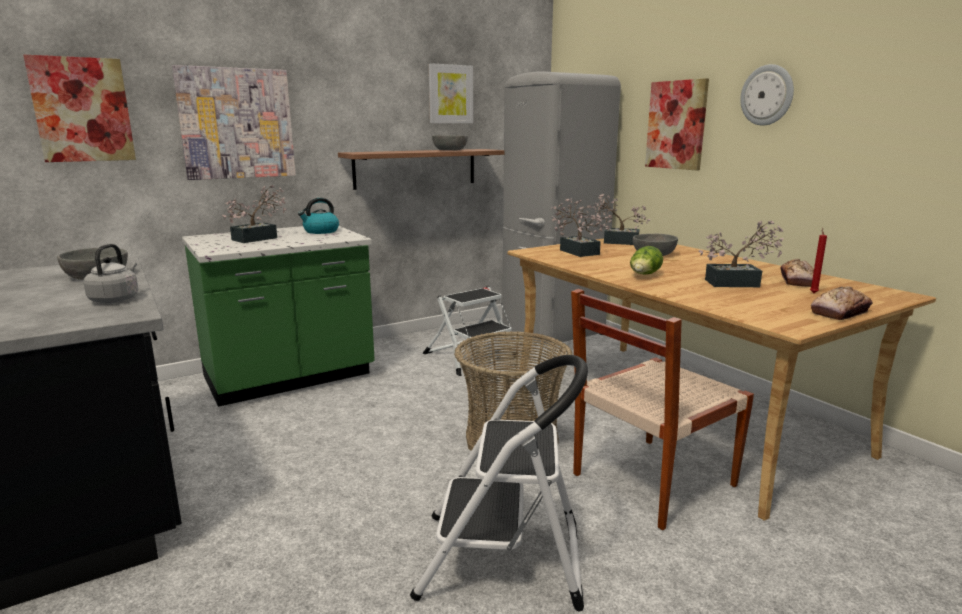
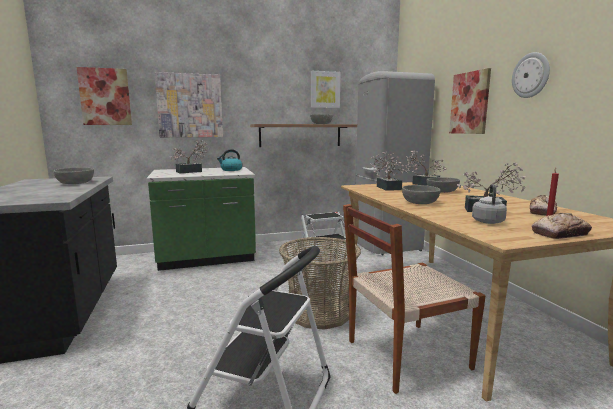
camera: 15 degrees right, 5 degrees down
(116, 299) = (64, 192): grey kettle -> grey kettle (487, 221)
(644, 275) = (420, 202): lettuce -> grey bowl

